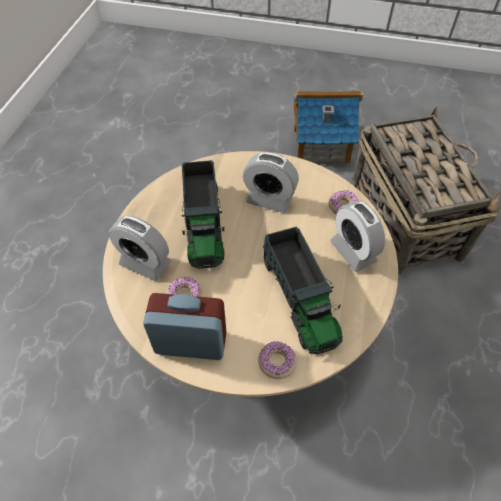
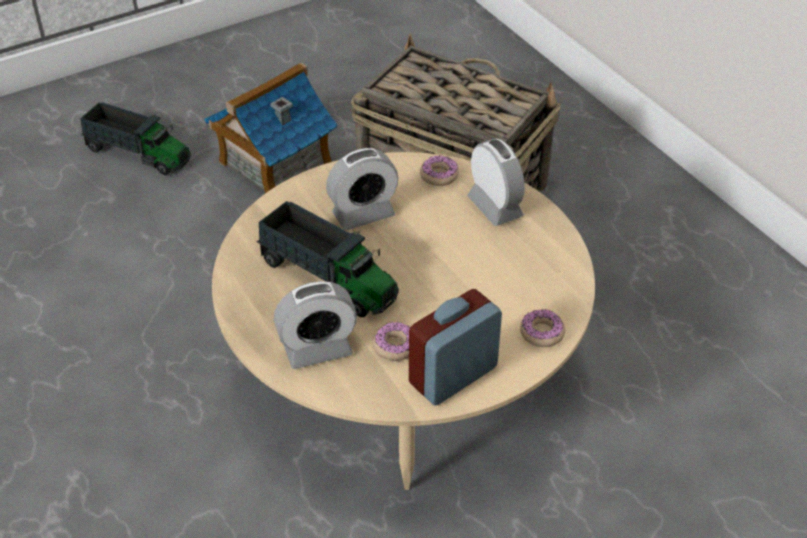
camera: 45 degrees left, 10 degrees down
(300, 298) = (498, 274): toy truck -> toy truck (138, 153)
(353, 251) = (495, 207): alarm clock -> alarm clock turned 135 degrees counterclockwise

